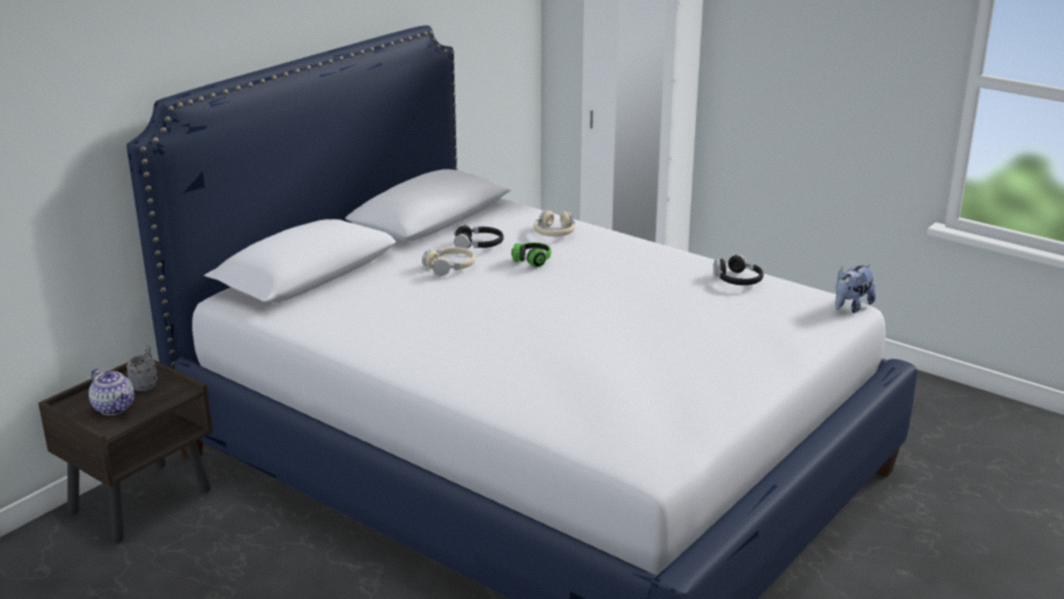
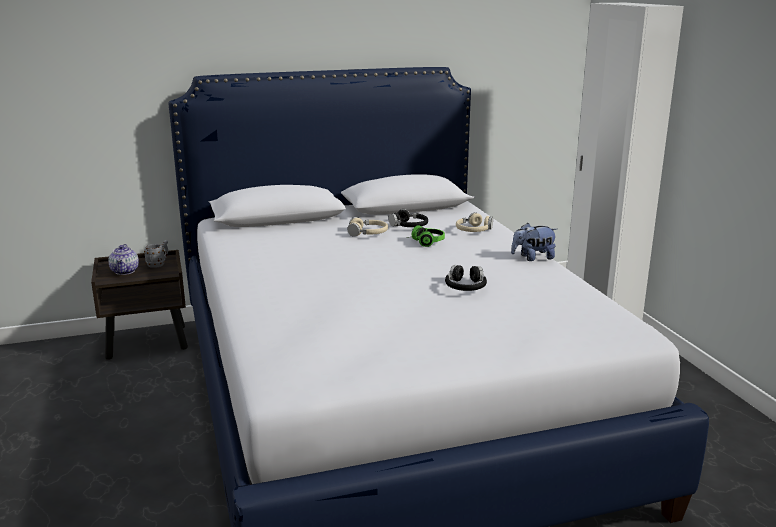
camera: 35 degrees right, 5 degrees down
(737, 280) = (566, 290): black headphones -> black headphones (465, 286)
(850, 307) = (642, 335): plush toy -> plush toy (533, 258)

